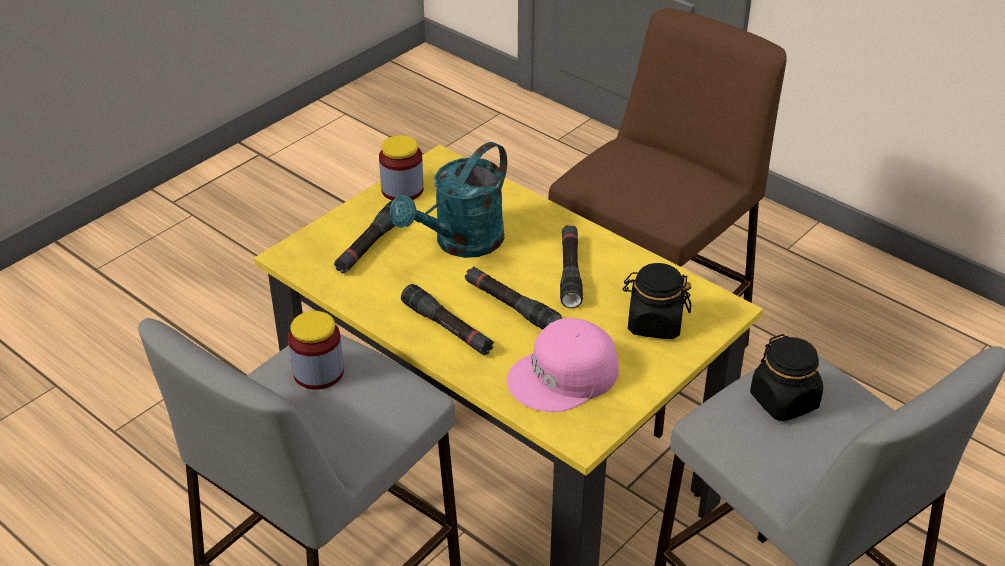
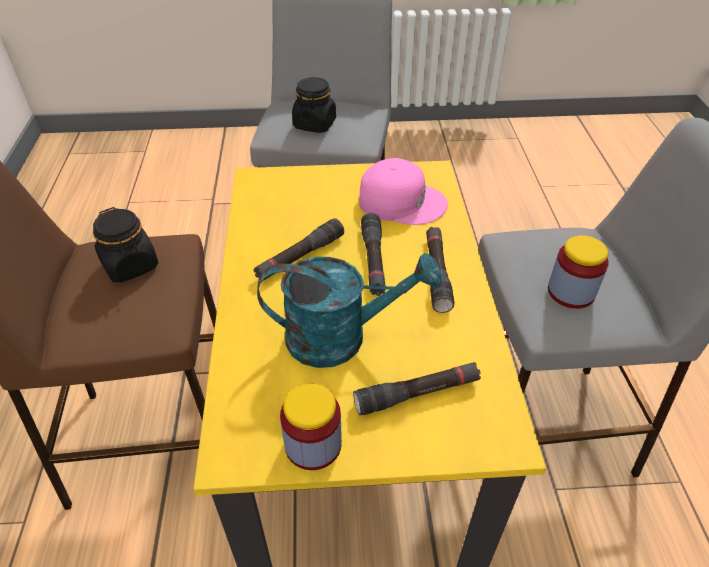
camera: 135 degrees left, 5 degrees up
(654, 323) = (305, 195): black jar -> black jar (130, 265)

